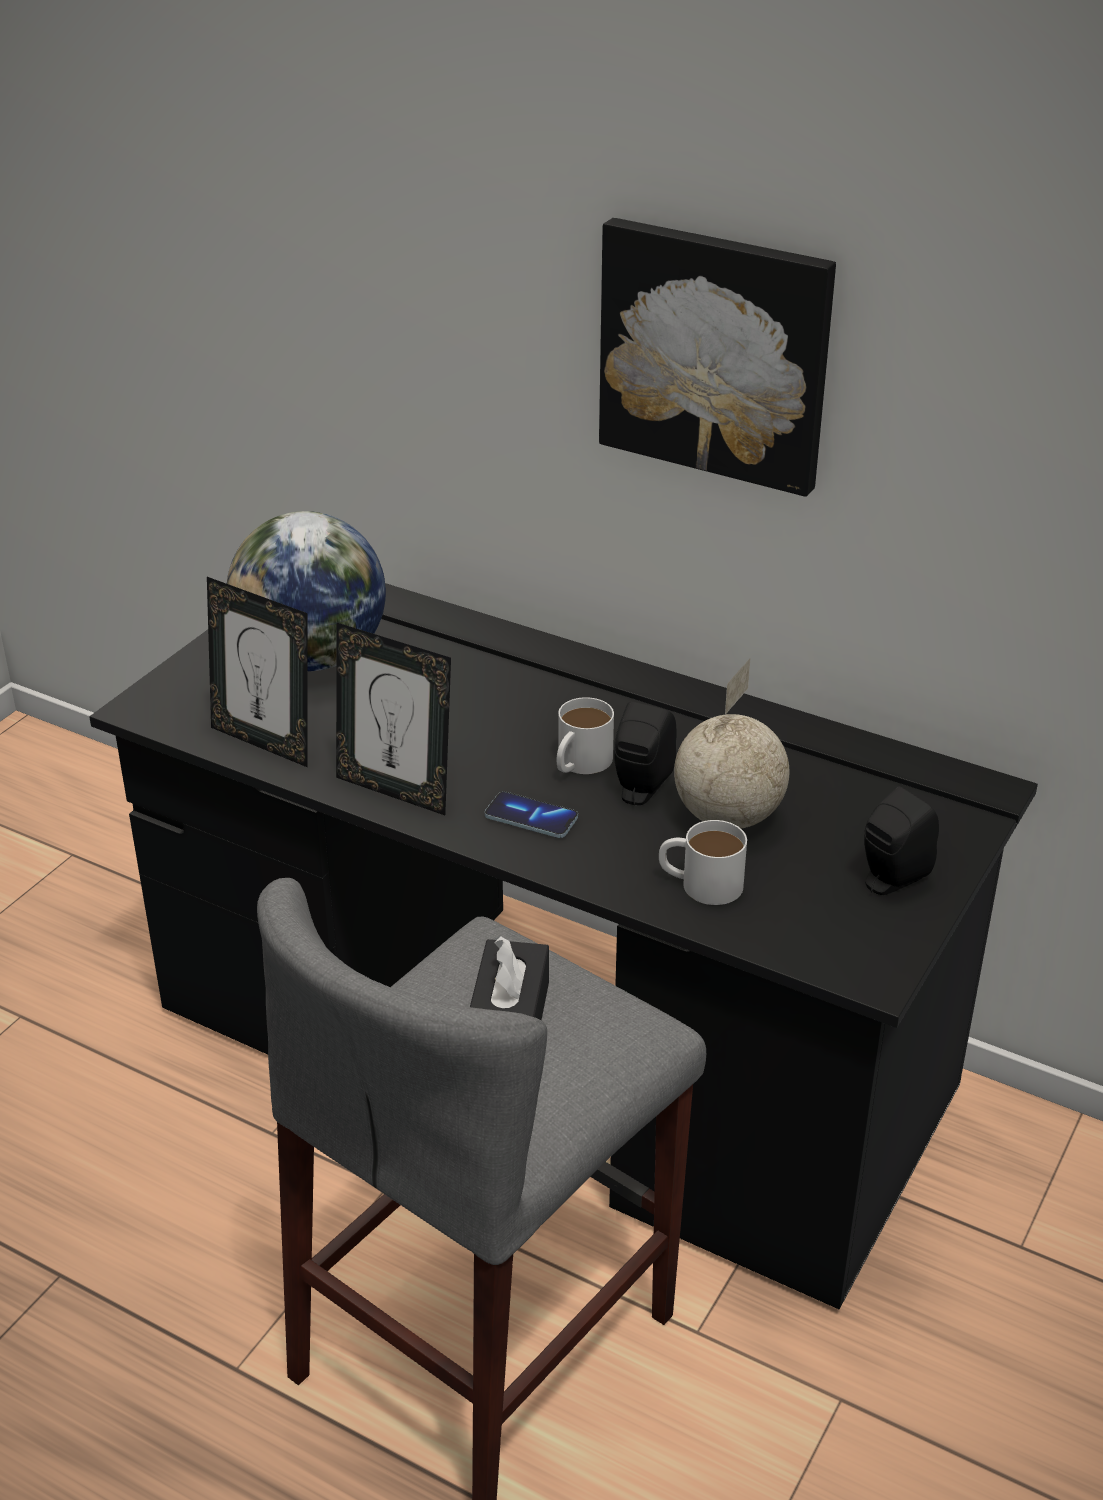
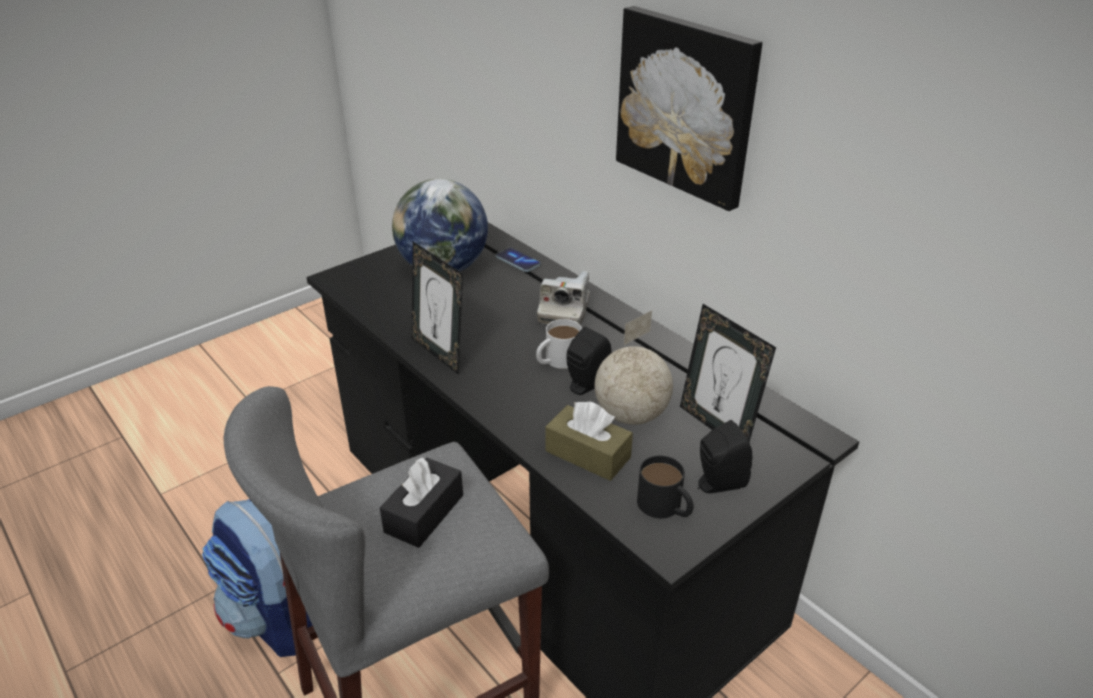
camera: 20 degrees right, 0 degrees up
(189, 1291) = (278, 618): none -> backpack
(265, 742) = (386, 309): picture frame -> picture frame (716, 426)
(531, 817) = (508, 387): phone -> phone (518, 261)
(544, 688) = (564, 311): none -> camera
(700, 883) = (587, 454): white mug -> brown tissue box
(840, 926) = (665, 507): none -> black mug

